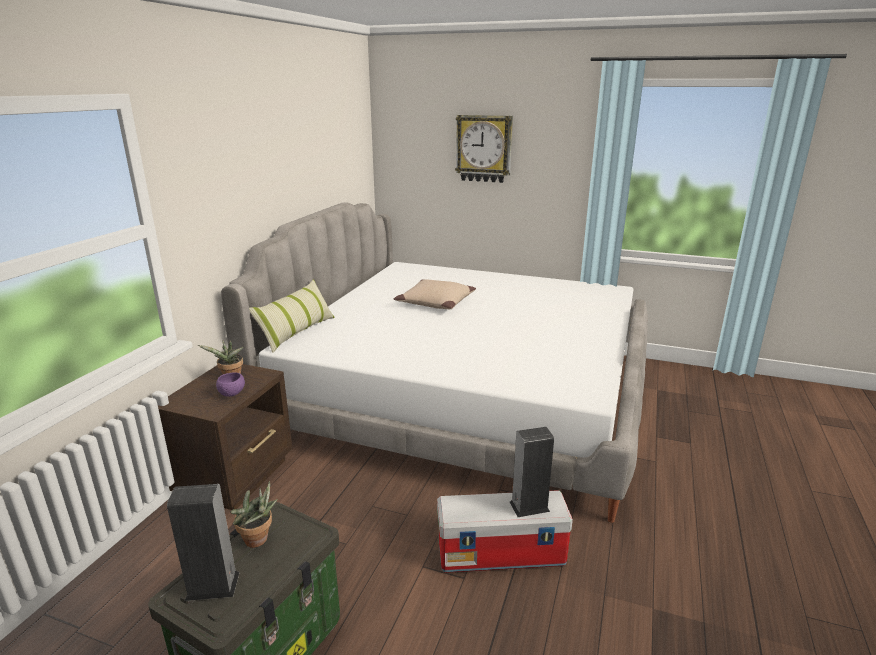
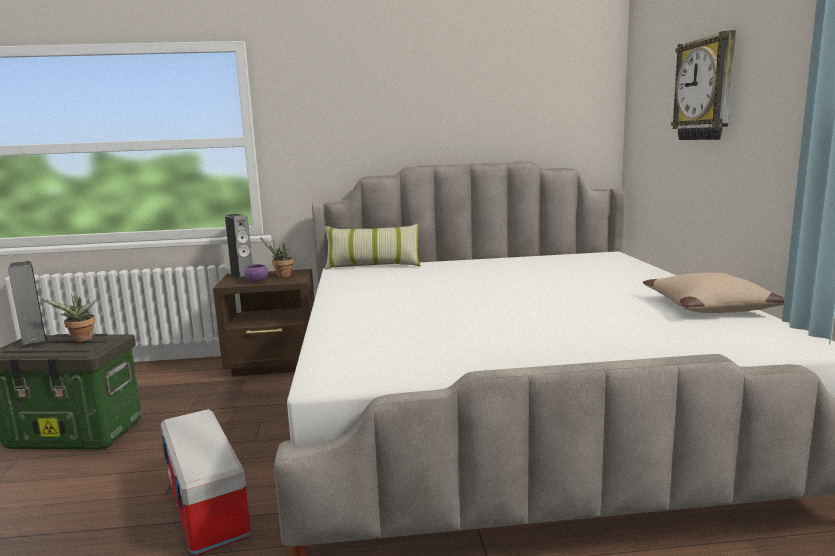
camera: 65 degrees right, 10 degrees down
(435, 302) = (522, 281): beige pillow -> beige pillow (708, 306)
(529, 506) = (200, 455): speaker -> speaker (242, 276)

